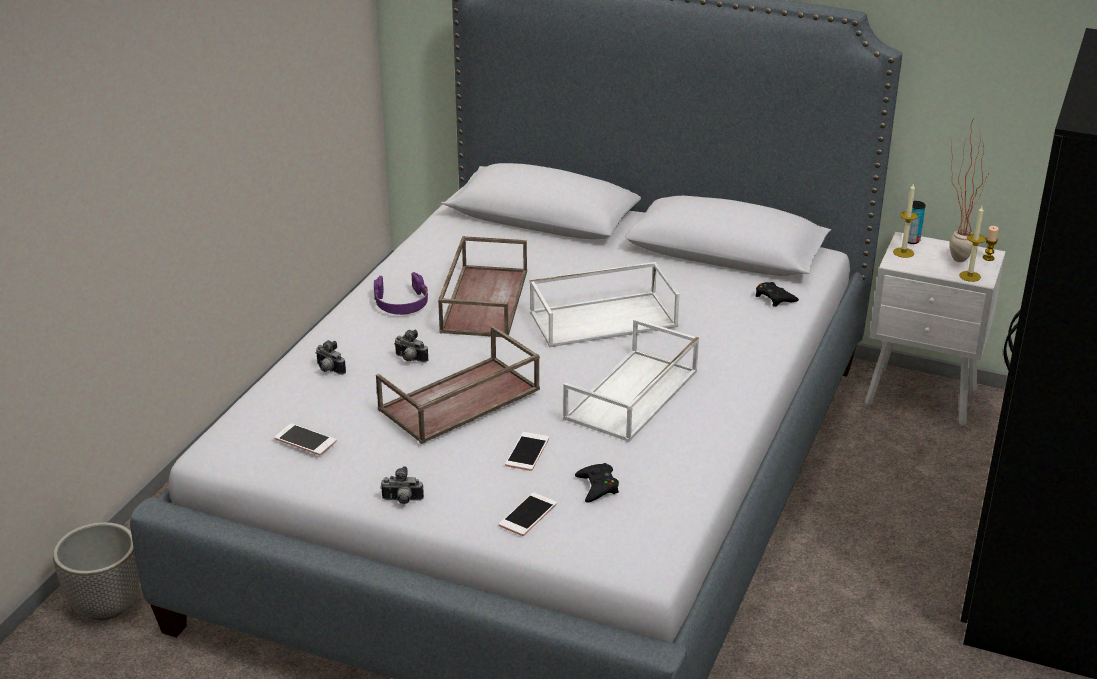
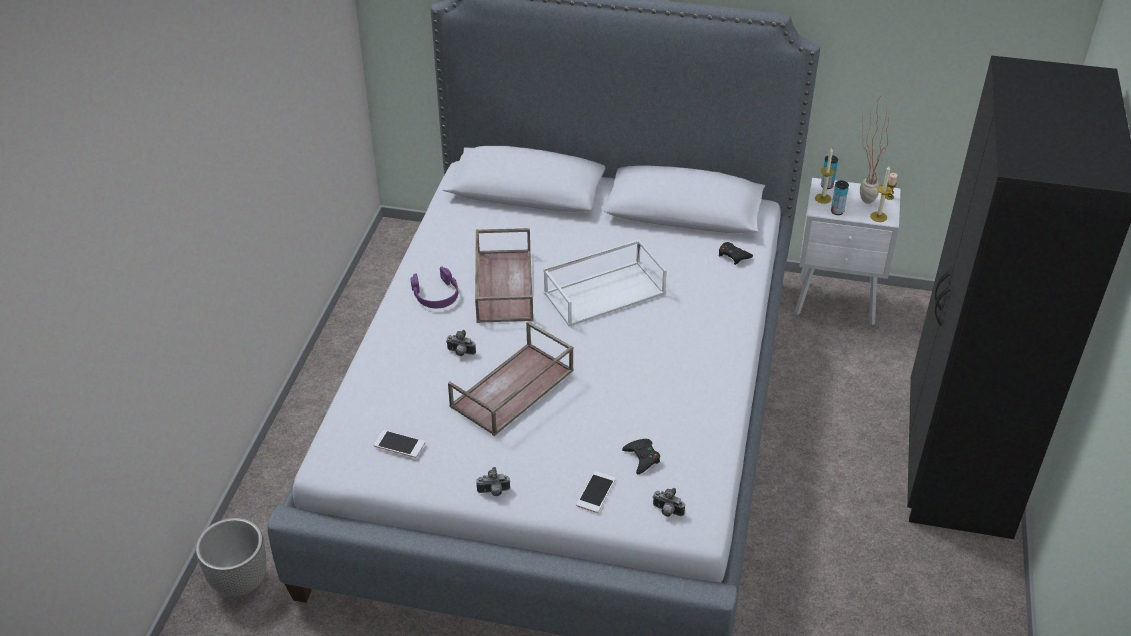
camera: 10 degrees left, 10 degrees up
(328, 370) = (396, 371): camera -> camera (667, 511)
(527, 452) = (579, 432): phone -> none
(632, 396) = (646, 367): white tray -> none
(918, 266) = (837, 211): none -> can

